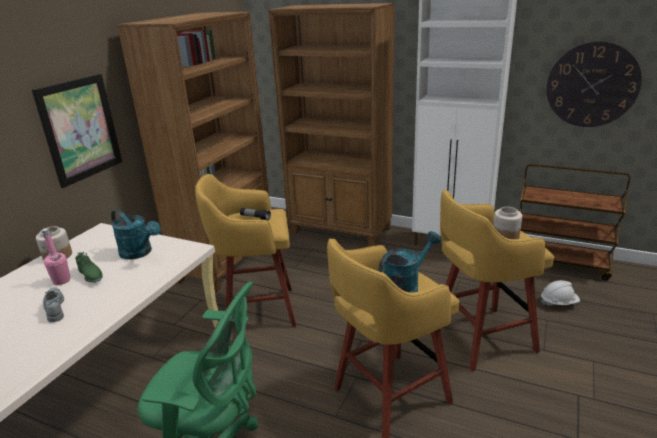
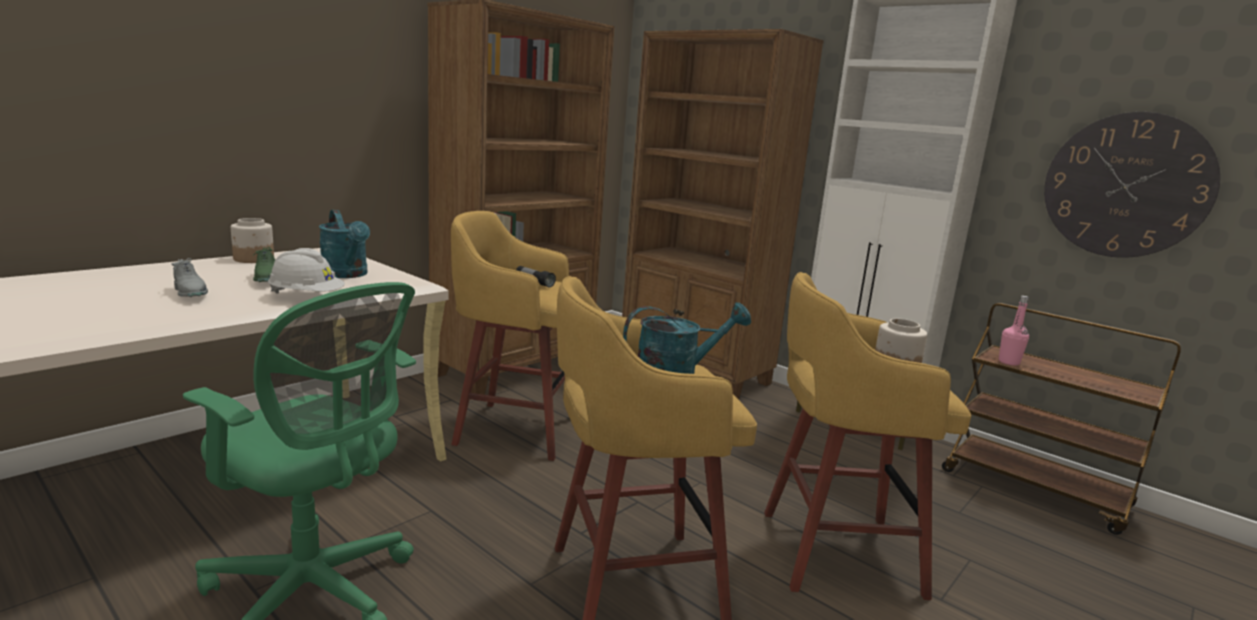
camera: 15 degrees right, 10 degrees down
(55, 308) = (190, 294): grey shoe -> grey shoe turned 150 degrees clockwise
(62, 281) = (229, 276): pink bottle -> pink bottle (1008, 362)
(80, 129) = (343, 118): picture -> none
(558, 303) = (1005, 542): white hard hat -> white hard hat (306, 297)

